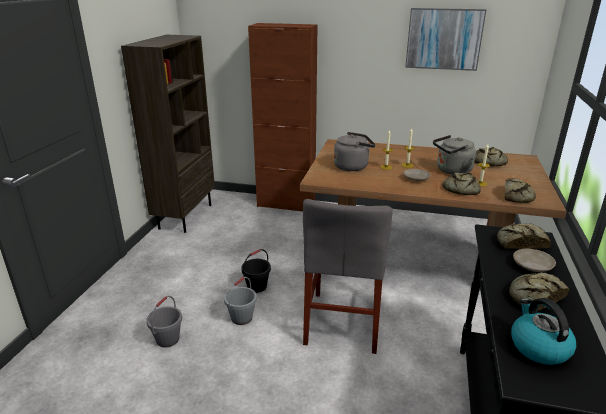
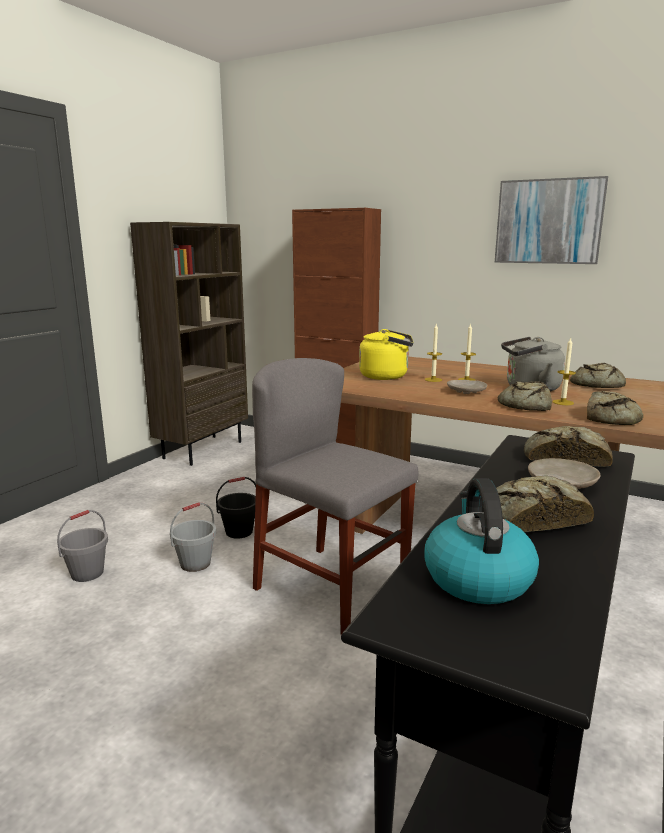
camera: 15 degrees right, 10 degrees down
(343, 321) = (331, 588): grey chair -> grey chair turned 105 degrees clockwise
(353, 166) = (387, 376): grey kettle -> yellow kettle

